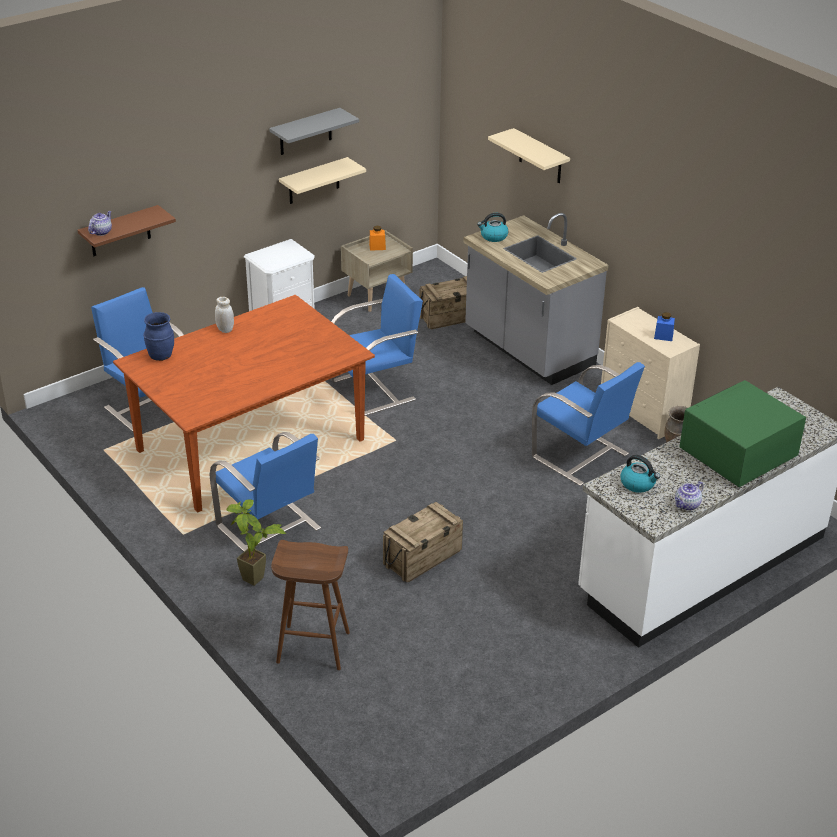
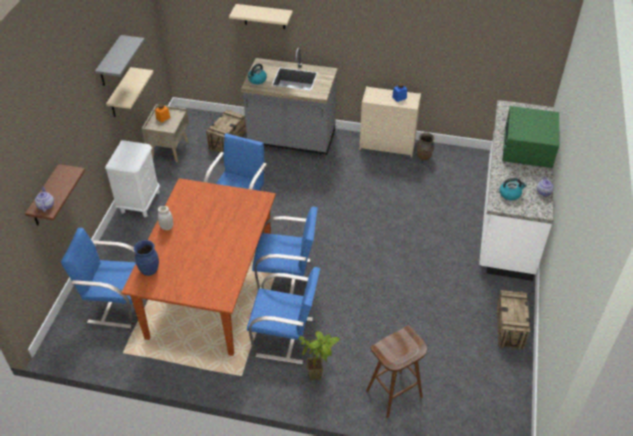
camera: 40 degrees left, 10 degrees up
(423, 558) = (384, 299): crate -> crate (510, 327)
(581, 456) = (389, 189): blue chair -> blue chair (286, 278)

